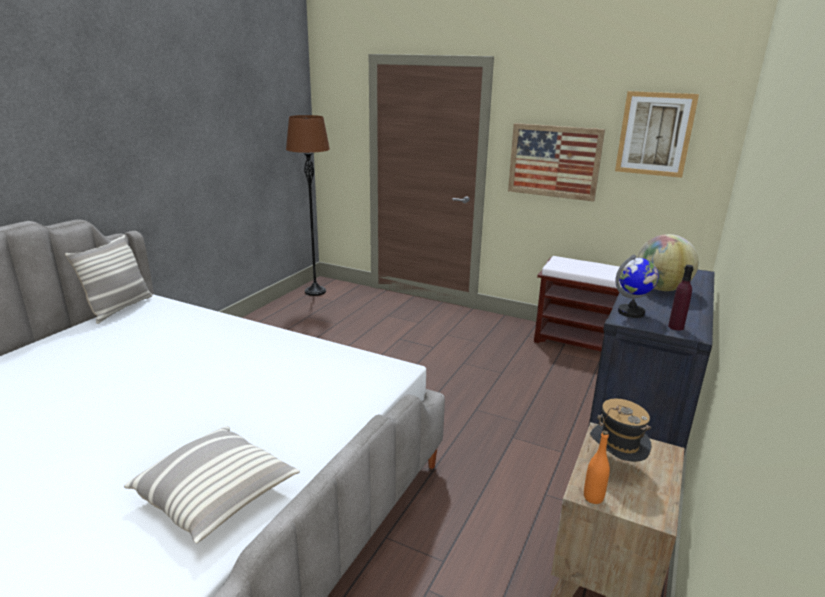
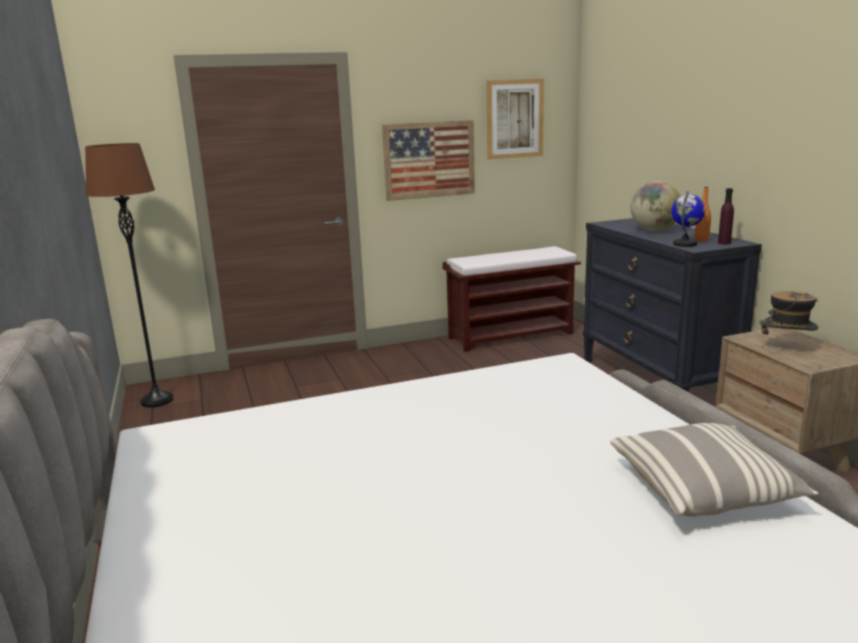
camera: 45 degrees left, 5 degrees down
(119, 308) = (123, 459): pillow -> none
(593, 497) = (819, 365): orange bottle -> orange bottle (701, 240)

